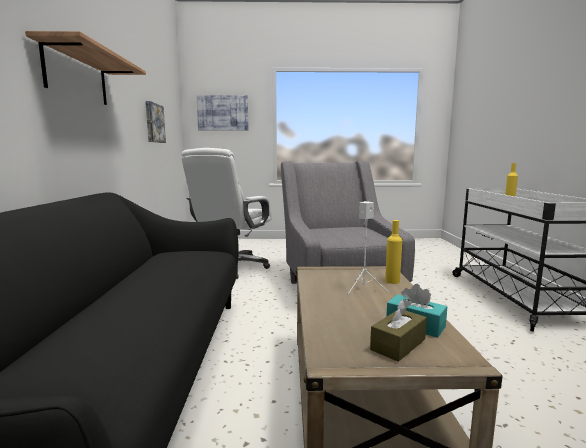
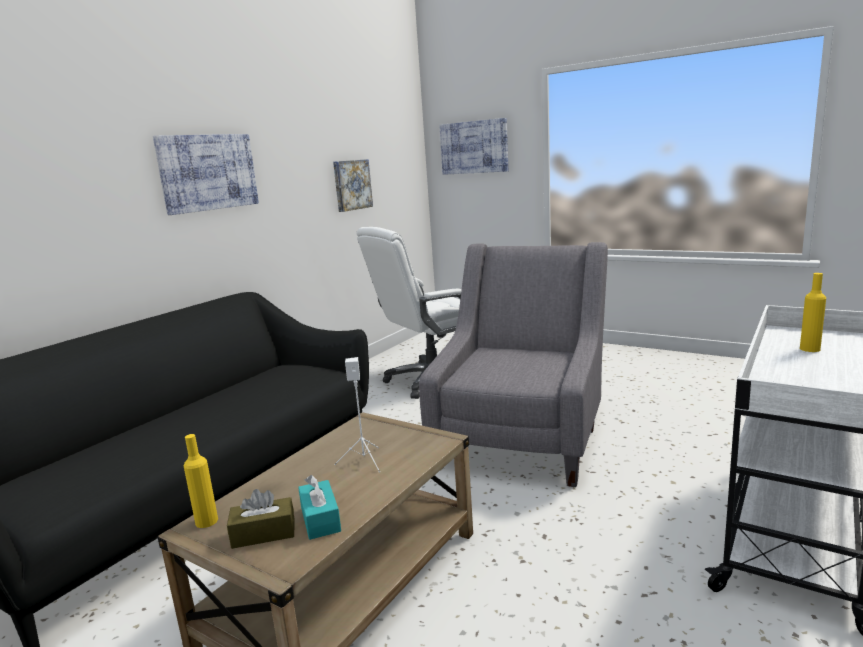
camera: 35 degrees right, 5 degrees up
(77, 76) = (208, 172): shelf -> picture
(392, 281) = (415, 458): yellow bottle -> yellow bottle (206, 521)

